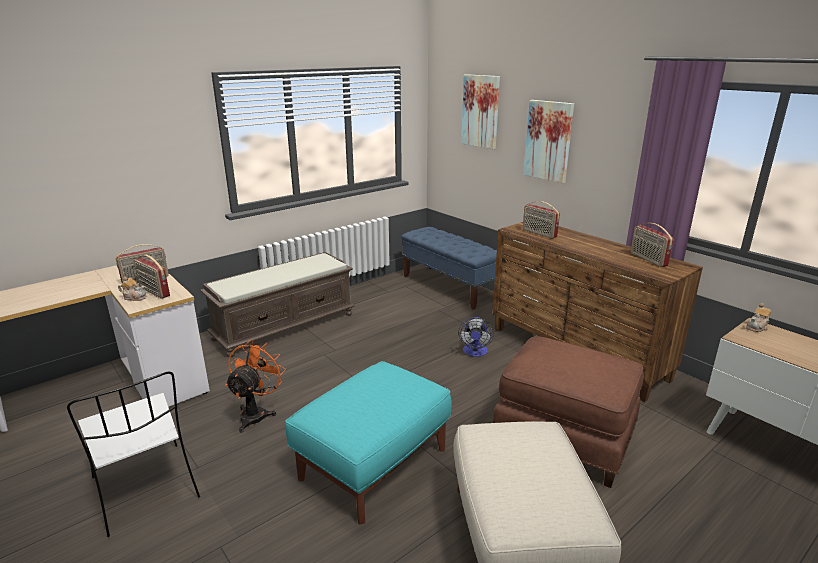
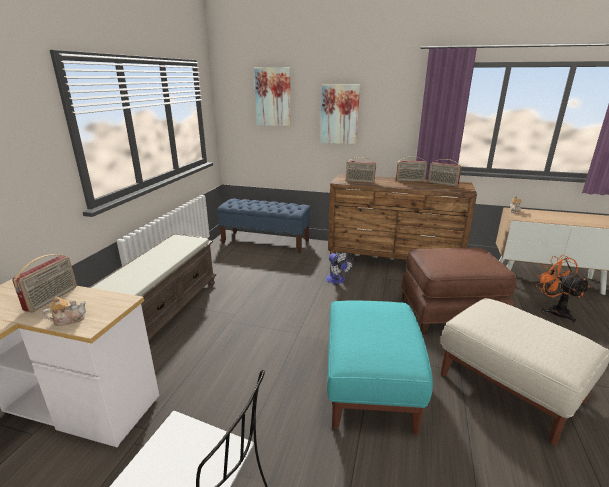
camera: 35 degrees left, 0 degrees up
(154, 292) = (86, 307): radio -> radio (410, 180)
(256, 413) = (230, 393): orange fan -> orange fan (554, 310)

